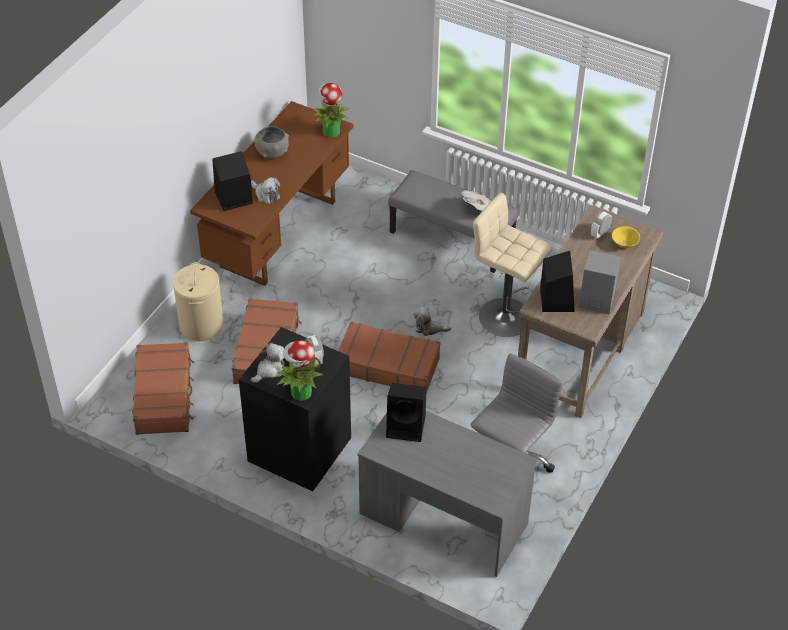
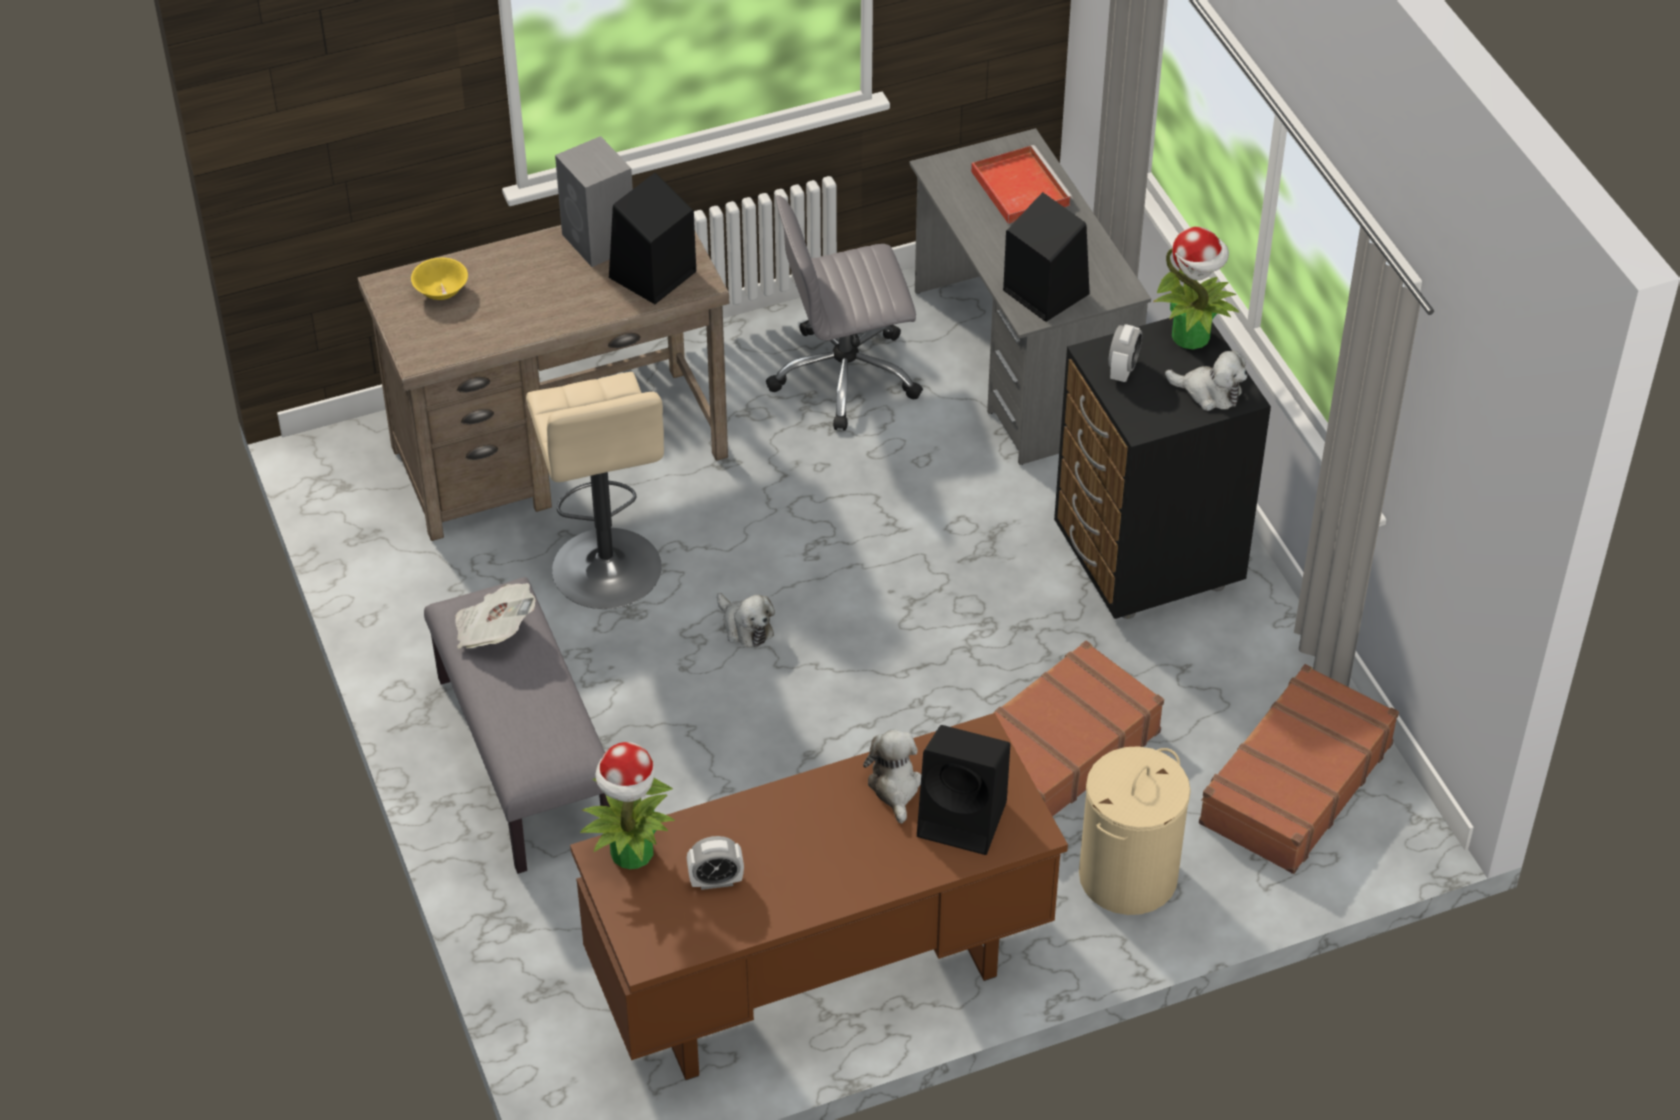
camera: 140 degrees left, 0 degrees up
(269, 370) = (1209, 392): plush toy -> plush toy turned 150 degrees counterclockwise
(272, 153) = (794, 876): grey bowl -> none
(387, 365) = (877, 609): brown suitcase -> none
(474, 476) = (1019, 187): none -> red tray
(599, 233) = (454, 328): alarm clock -> alarm clock (716, 881)

